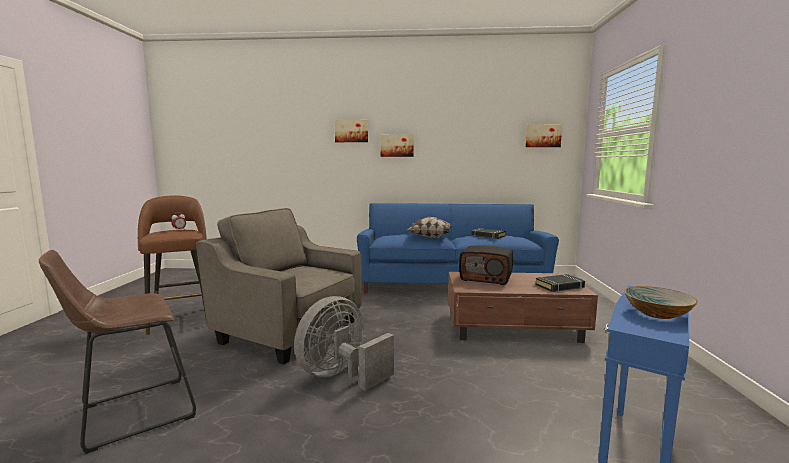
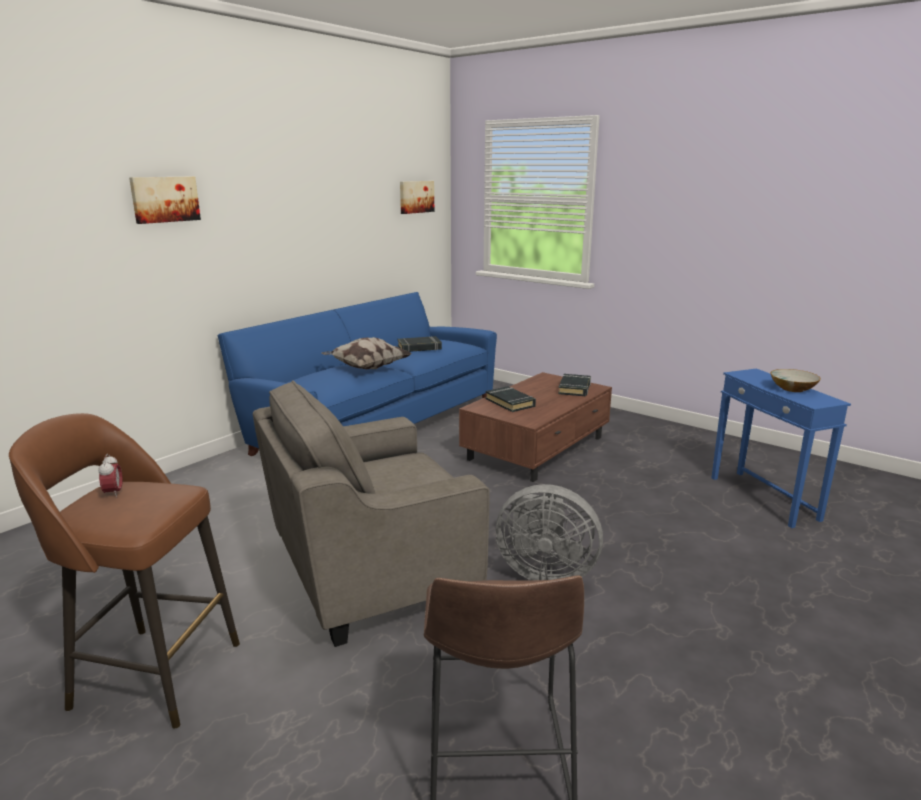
camera: 55 degrees left, 10 degrees up
(341, 375) = (544, 572): grey fan -> grey fan turned 60 degrees counterclockwise
(397, 145) = (245, 222): picture -> none
(486, 278) = (510, 402): radio -> black book

